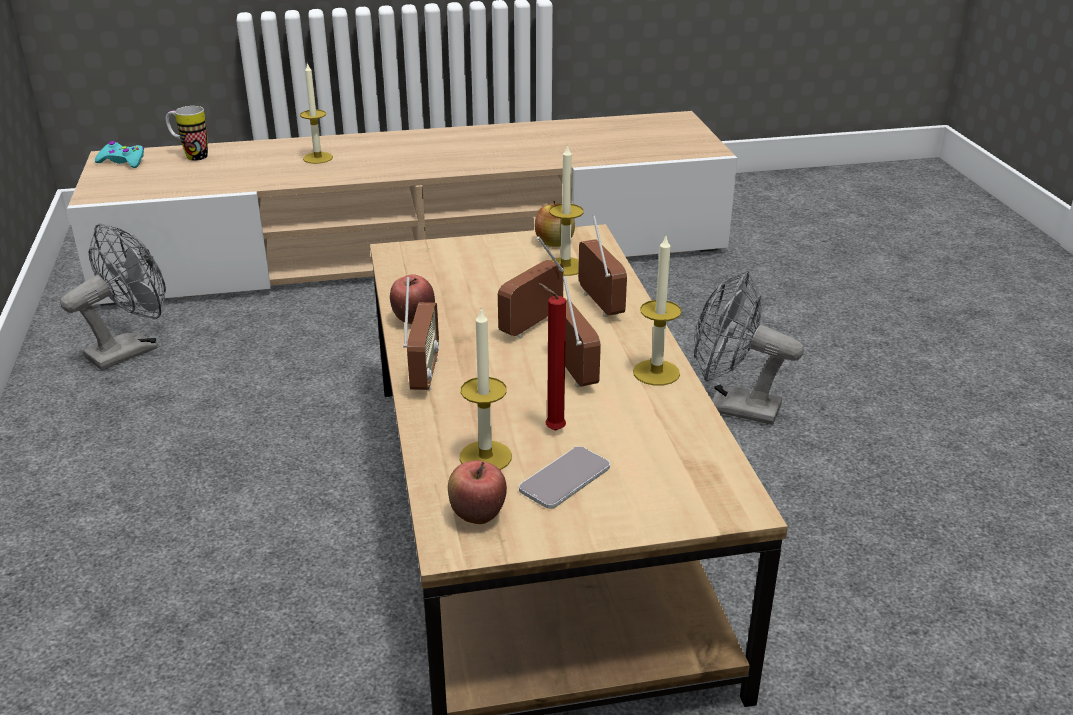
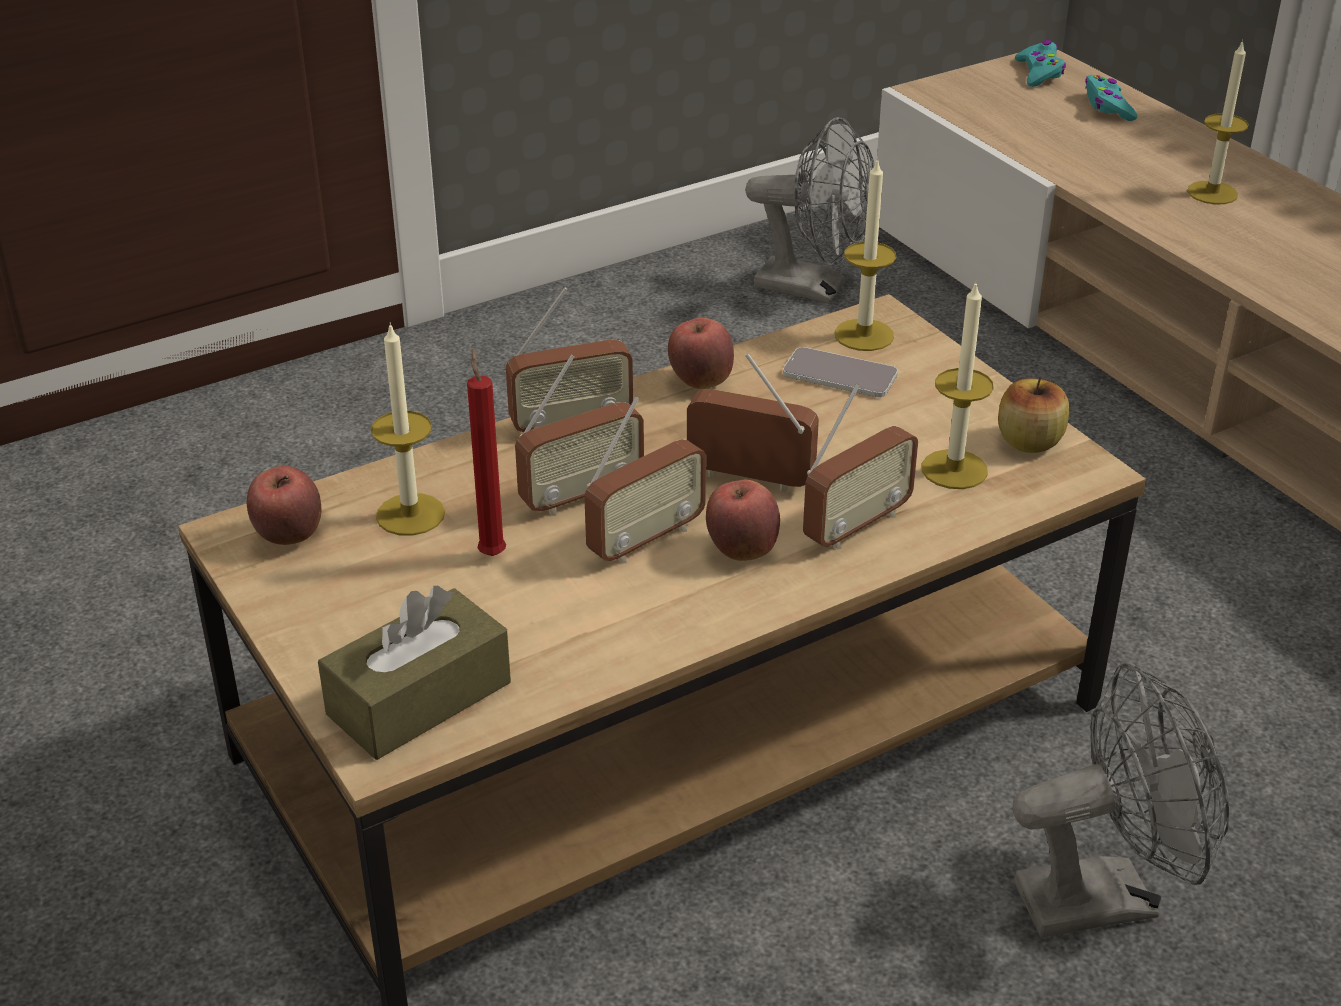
camera: 70 degrees right, 5 degrees up
(191, 156) = (1108, 107): mug -> turquoise game controller
(510, 385) = (581, 496): none -> radio
(565, 479) = (388, 586): phone -> phone (839, 375)
(602, 343) = (741, 551): none -> apple
(656, 372) = (686, 616): candle -> candle (864, 335)
(695, 483) = (419, 699): none -> brown tissue box
(732, 407) = (1105, 896): grey fan -> grey fan turned 75 degrees clockwise

